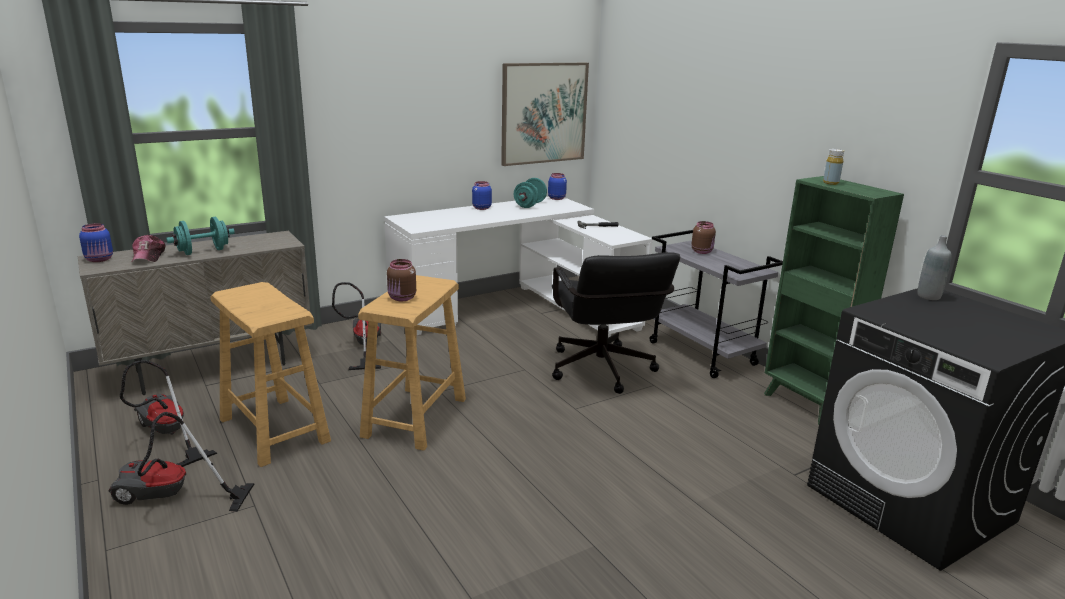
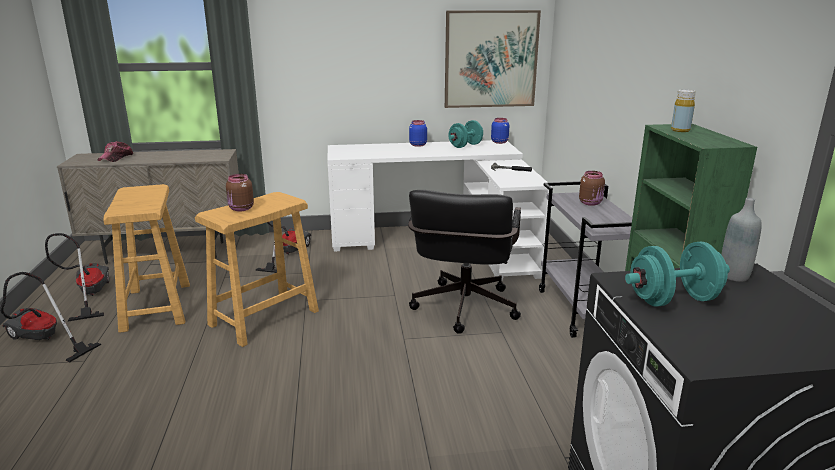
camera: 25 degrees right, 0 degrees up
(100, 259) = (84, 157): blue jar -> none
(203, 251) = (154, 158): turquoise dumbbell -> turquoise dumbbell (673, 300)

